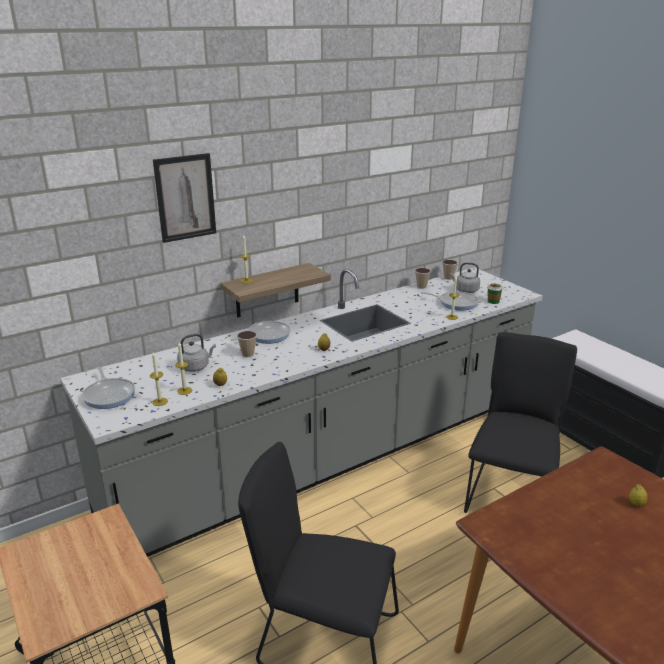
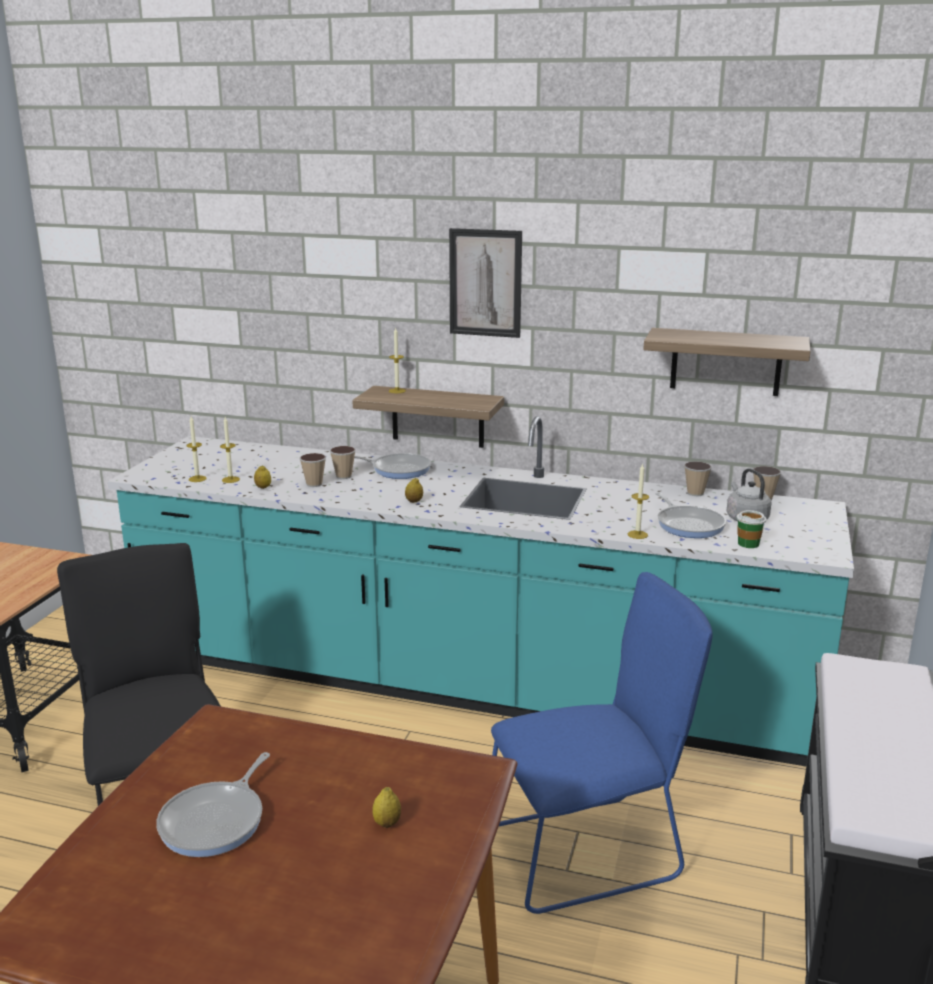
camera: 50 degrees right, 5 degrees down
(109, 395) = (183, 459): frying pan -> frying pan (216, 821)
(185, 197) = (335, 266): picture -> picture (485, 283)
(195, 367) = (282, 467): grey kettle -> none
(244, 367) = (314, 484): none -> cup
(331, 456) = (466, 684): grey counter -> turquoise counter
(423, 207) = (726, 362): none -> shelf
(510, 492) = (589, 851): black chair -> blue chair

